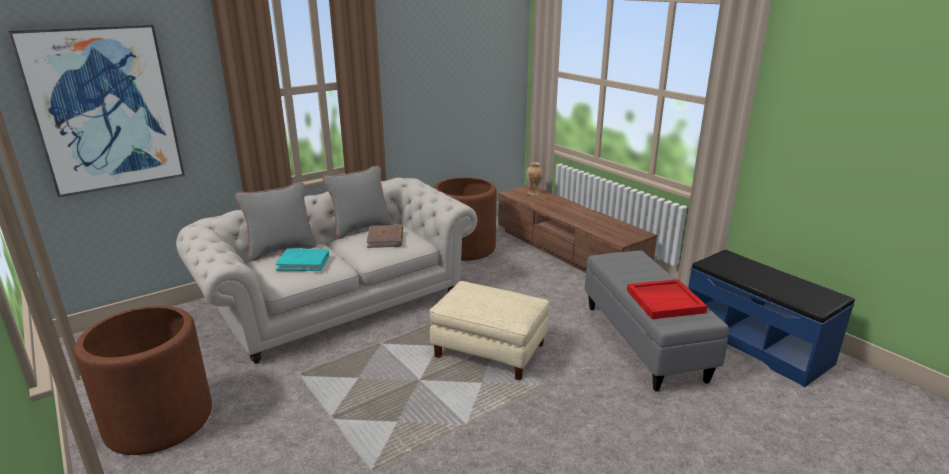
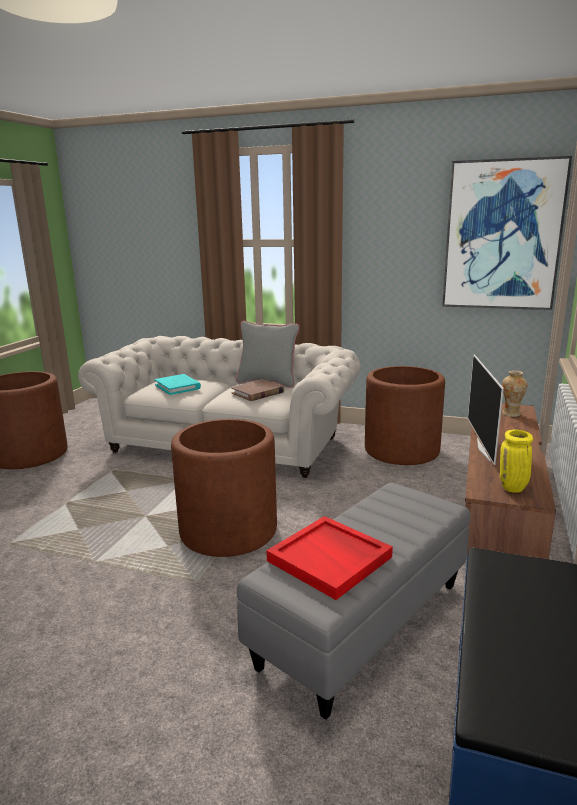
camera: 55 degrees right, 5 degrees down
(104, 109) = (129, 241): picture -> picture (502, 236)
(281, 250) = (191, 377): grey pillow -> none
(490, 350) = (228, 530): beige ottoman -> brown planter
(571, 219) = (484, 449): none -> television
(625, 233) = (513, 488): none -> yellow vase

